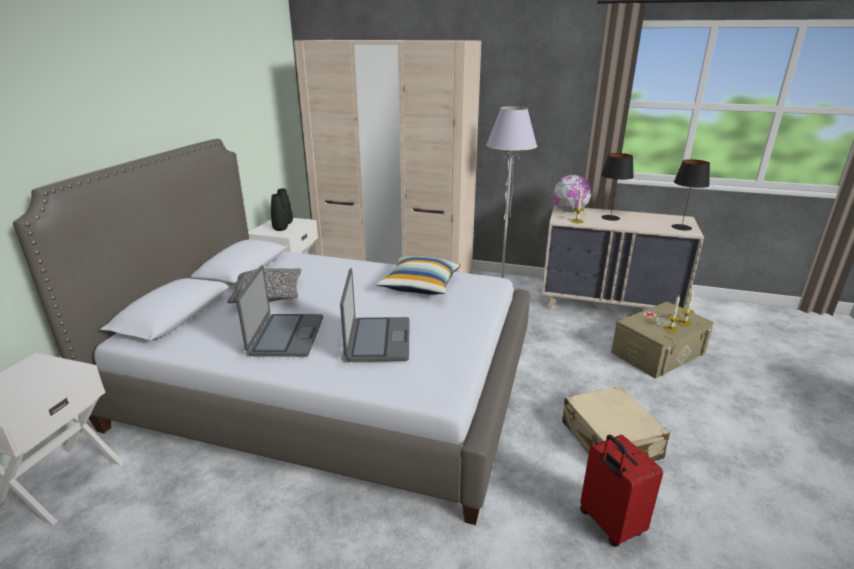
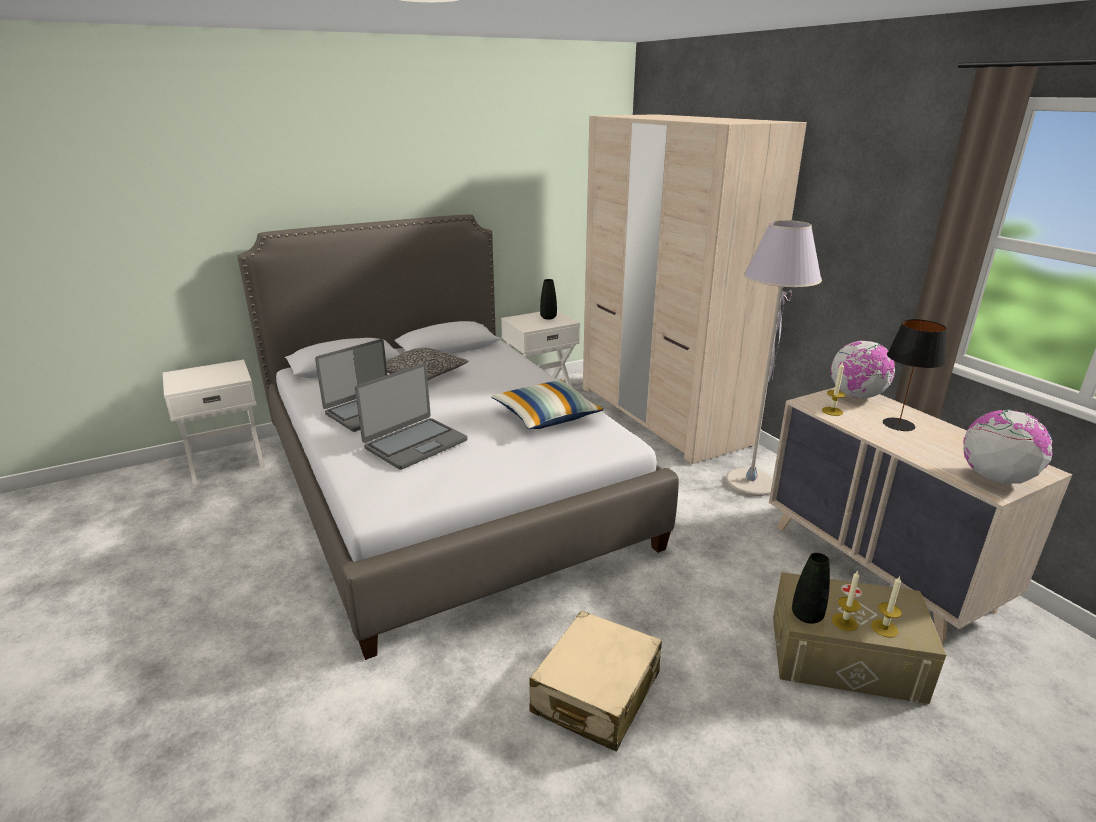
camera: 45 degrees right, 0 degrees up
(280, 229) = (533, 322): black vase -> black vase (806, 616)
(609, 524) = (458, 752): red suitcase -> none
(681, 227) = (995, 478): black table lamp -> globe

